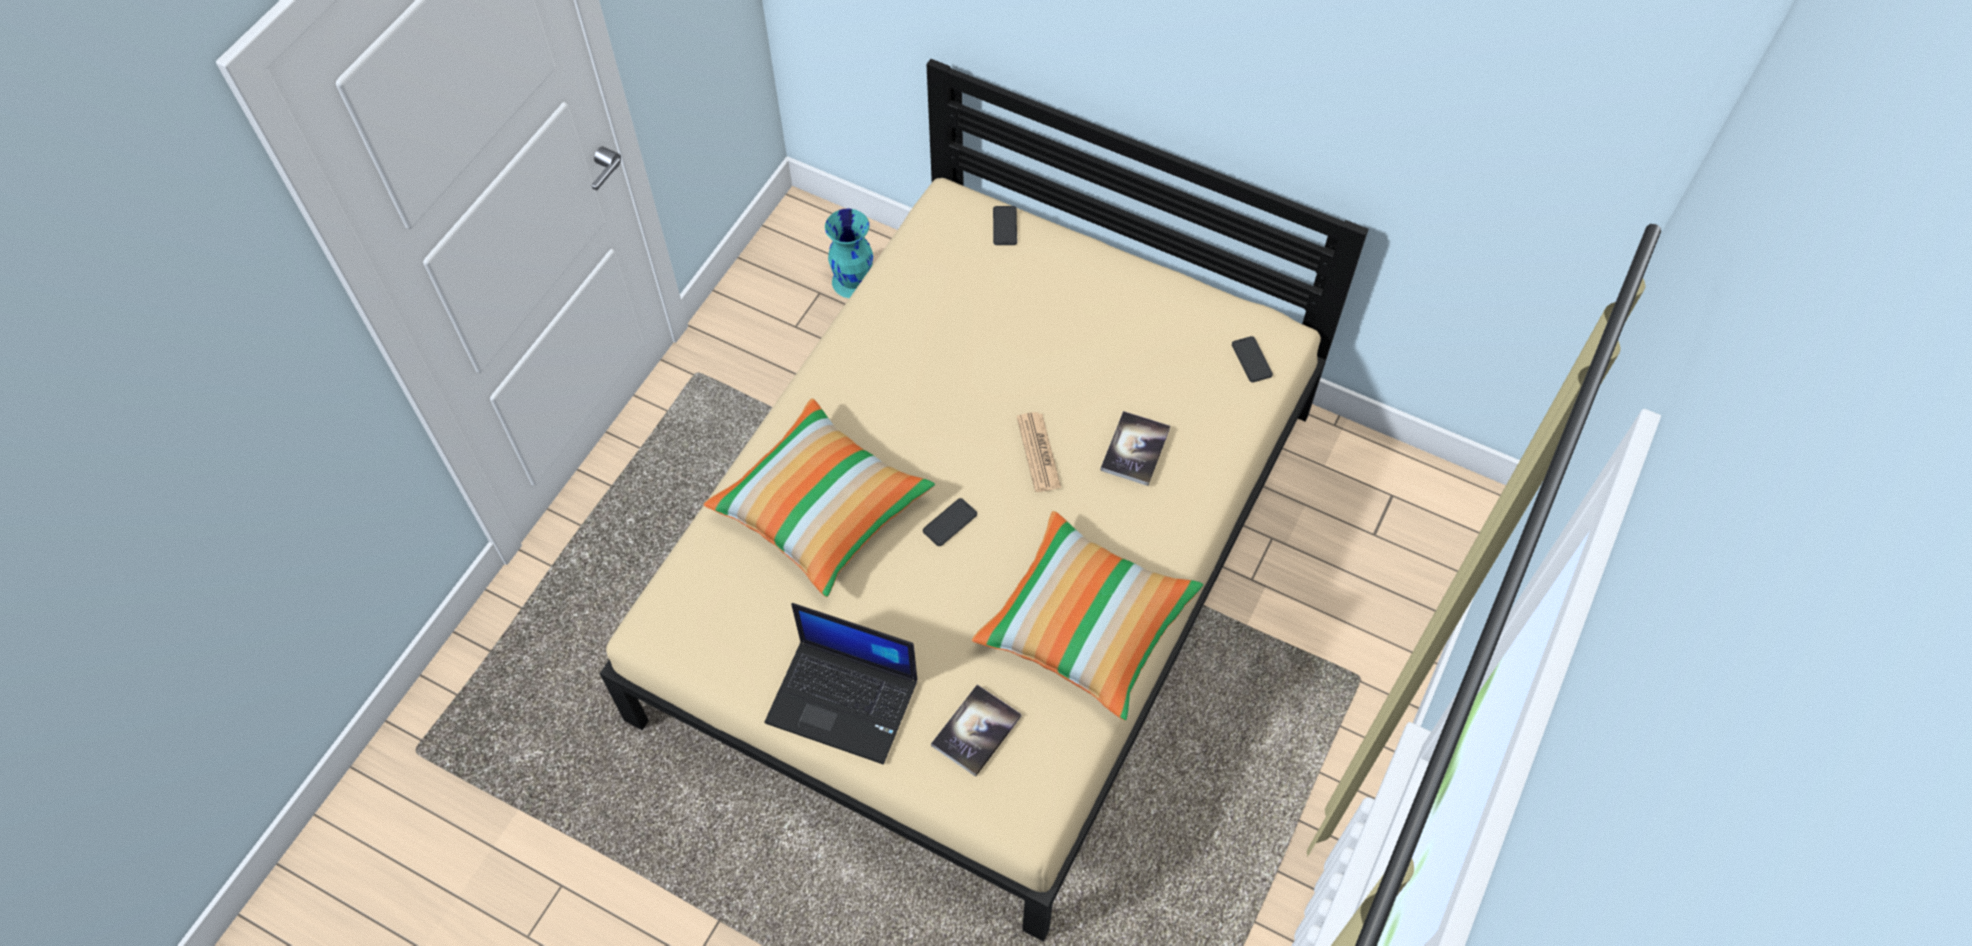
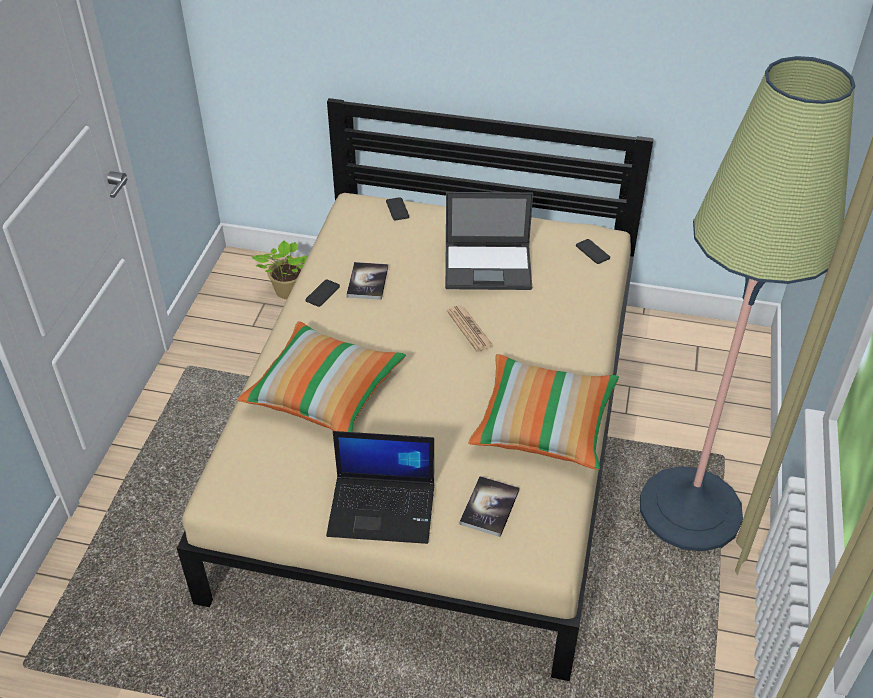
camera: 15 degrees left, 15 degrees down
(854, 281) = (287, 292): turquoise vase -> potted plant
(950, 522) = (422, 382): phone -> phone (322, 293)
(1098, 355) = (489, 267): none -> laptop
(1135, 449) = (536, 314): book -> book (367, 282)
(1283, 745) = (690, 510): none -> floor lamp

